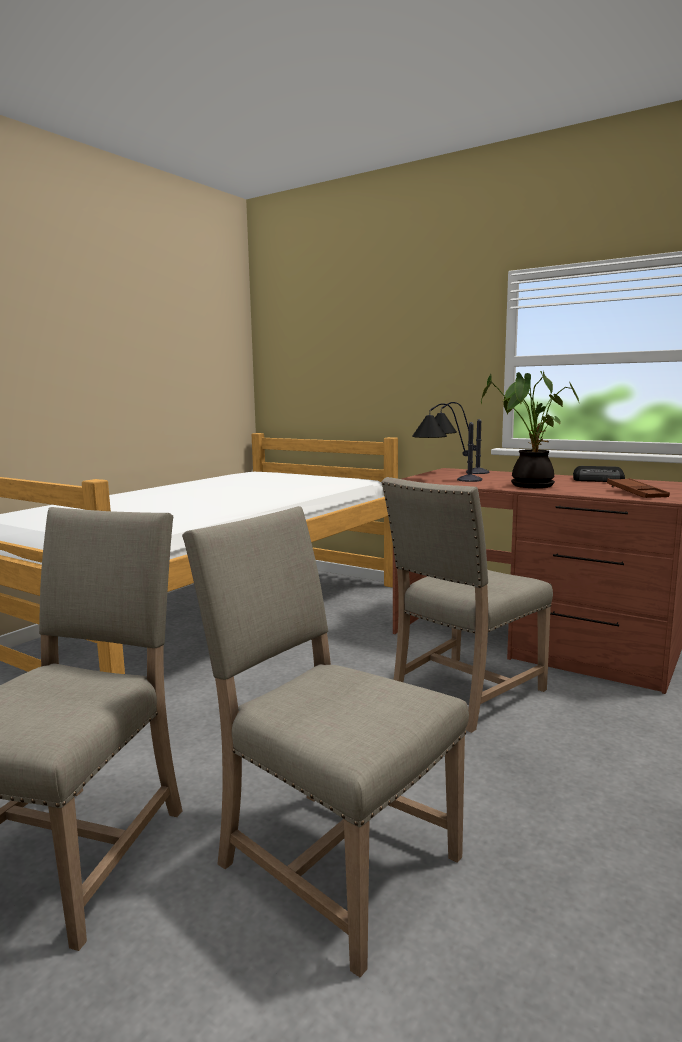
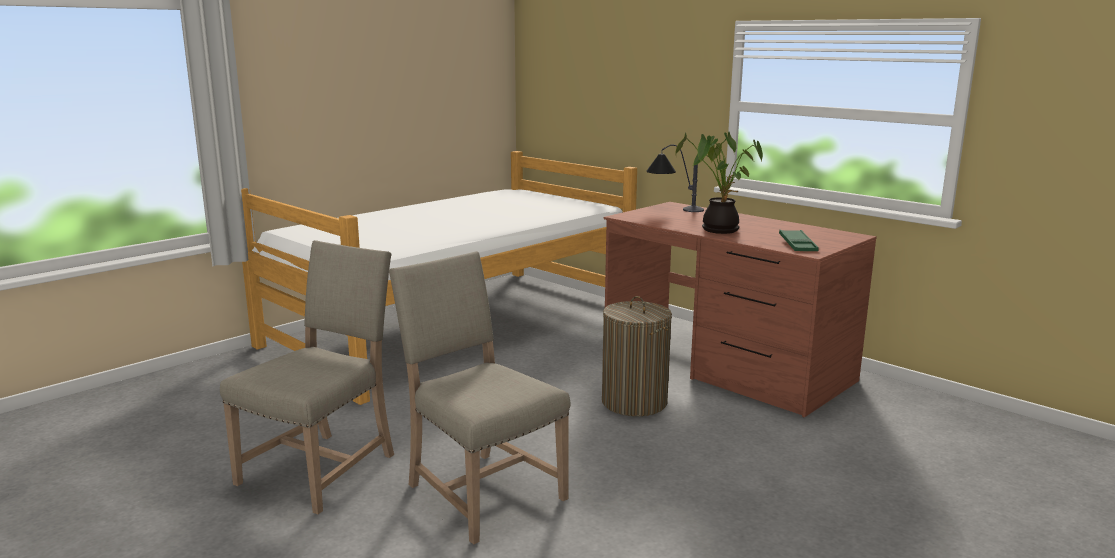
camera: 10 degrees right, 5 degrees up
(443, 479) = (652, 217): table lamp -> none
(463, 694) = (634, 402): beige chair -> laundry basket
(599, 480) = (790, 227): radio -> none
(636, 493) = (797, 245): brown tray -> green tray

